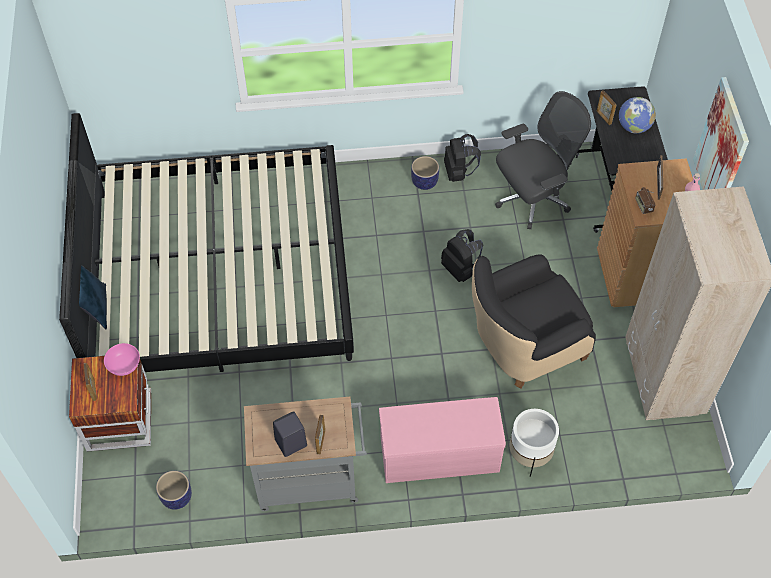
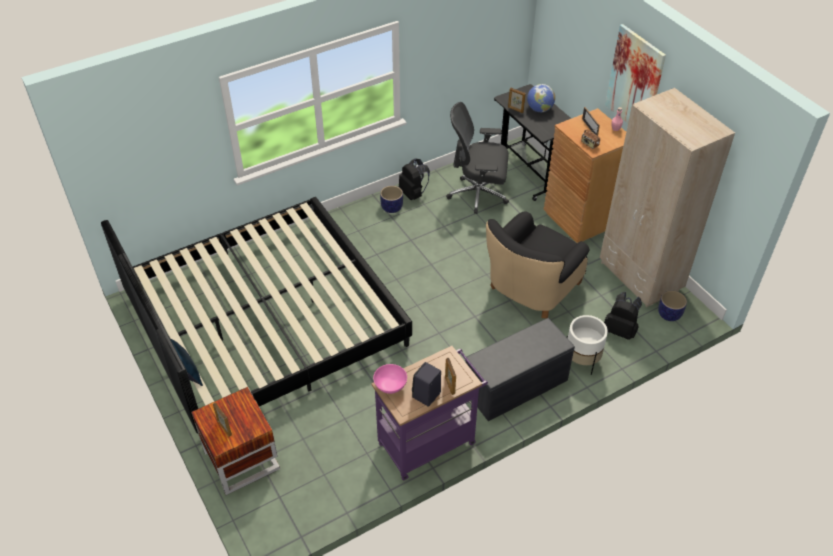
camera: 25 degrees left, 10 degrees down
(125, 366) = (242, 400): pink bowl -> pink bowl (390, 386)
(176, 497) = (325, 499): planter -> planter (669, 314)
(311, 481) = (429, 443): grey cart -> purple cart
(438, 455) = (515, 386): pink bench -> grey bench
(460, 269) = (454, 256): black backpack -> black backpack (620, 330)
(533, 201) = (478, 195): office chair -> office chair turned 120 degrees counterclockwise

